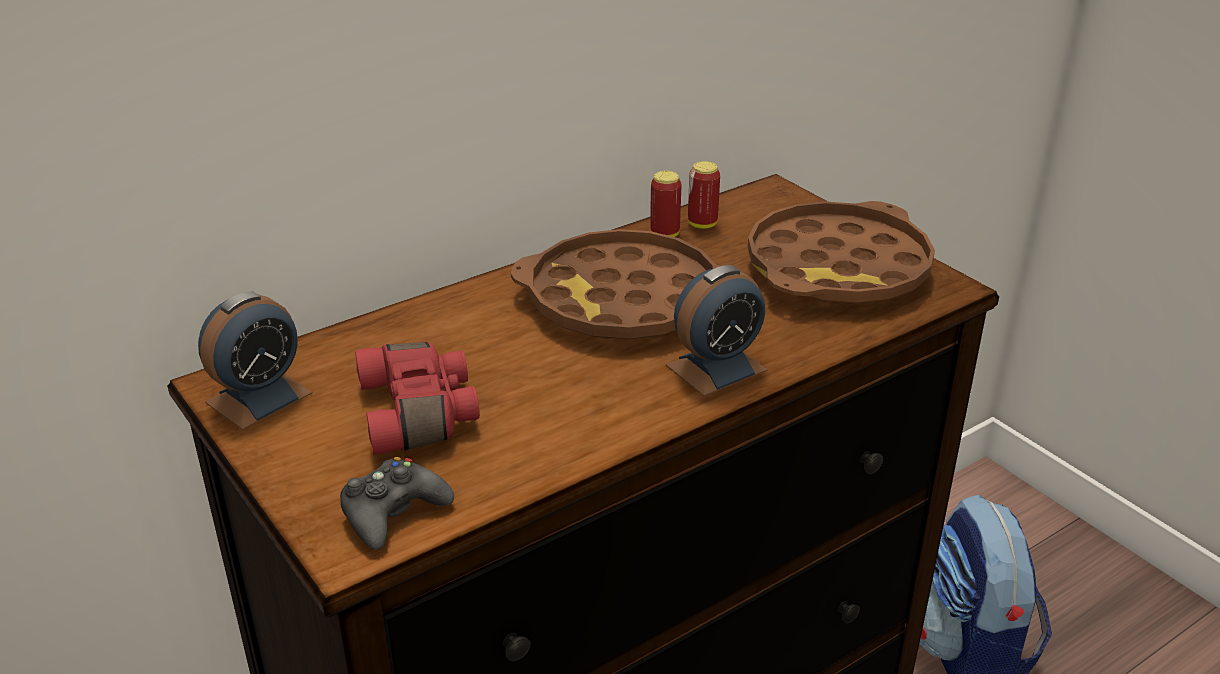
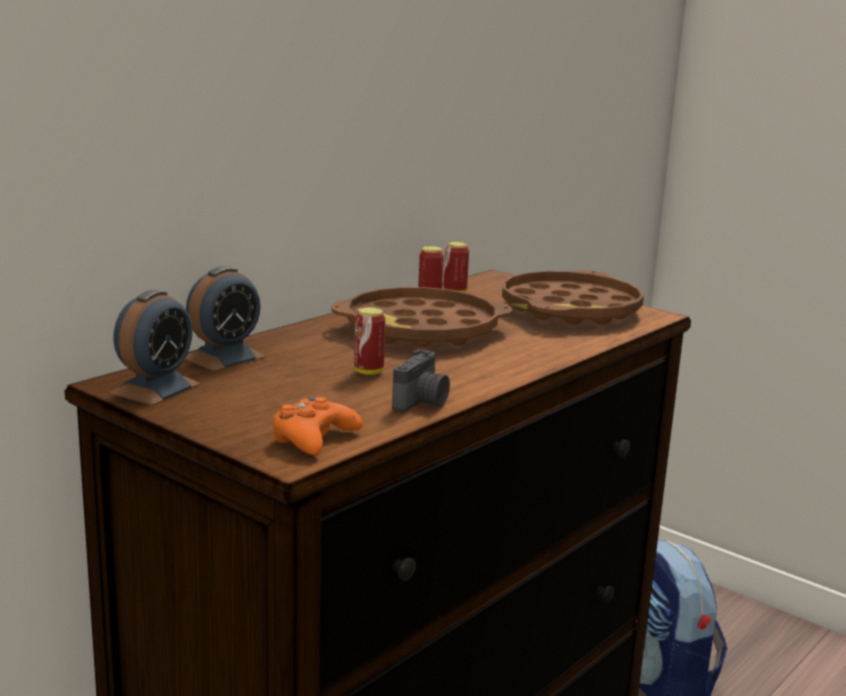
camera: 15 degrees left, 15 degrees down
(393, 512) = (314, 438): black game controller -> orange game controller
(421, 413) = (300, 389): red binoculars -> none
(518, 384) = (368, 372): none -> can
(555, 452) = (422, 402): none -> camera
(716, 368) = (515, 357): alarm clock -> alarm clock (224, 357)

